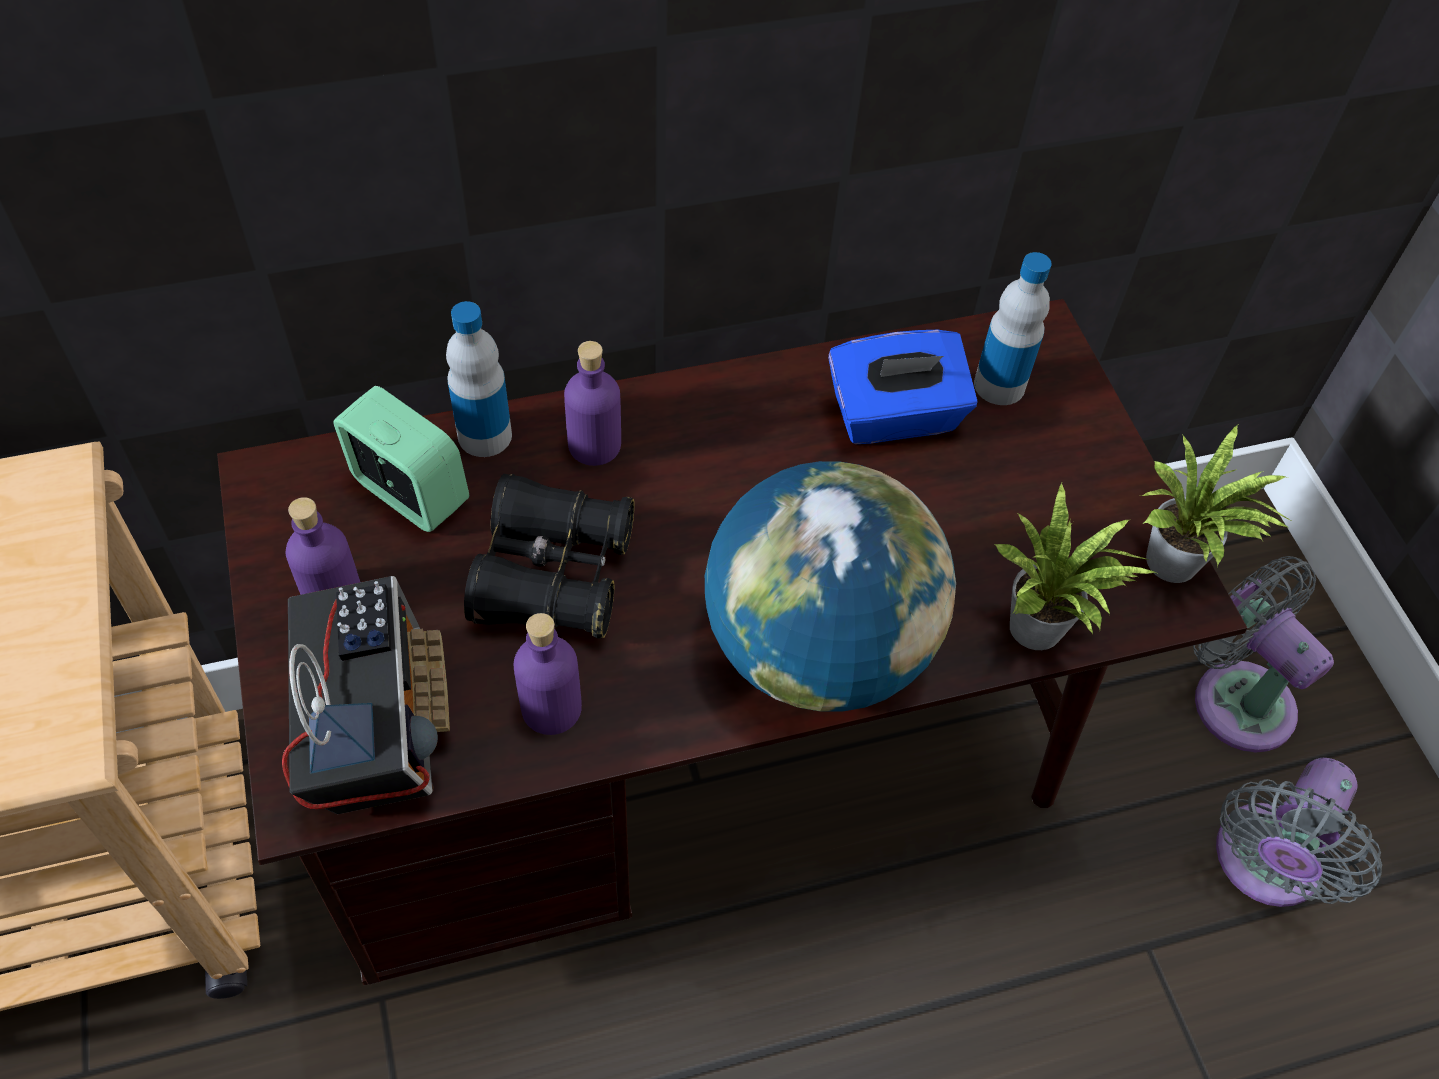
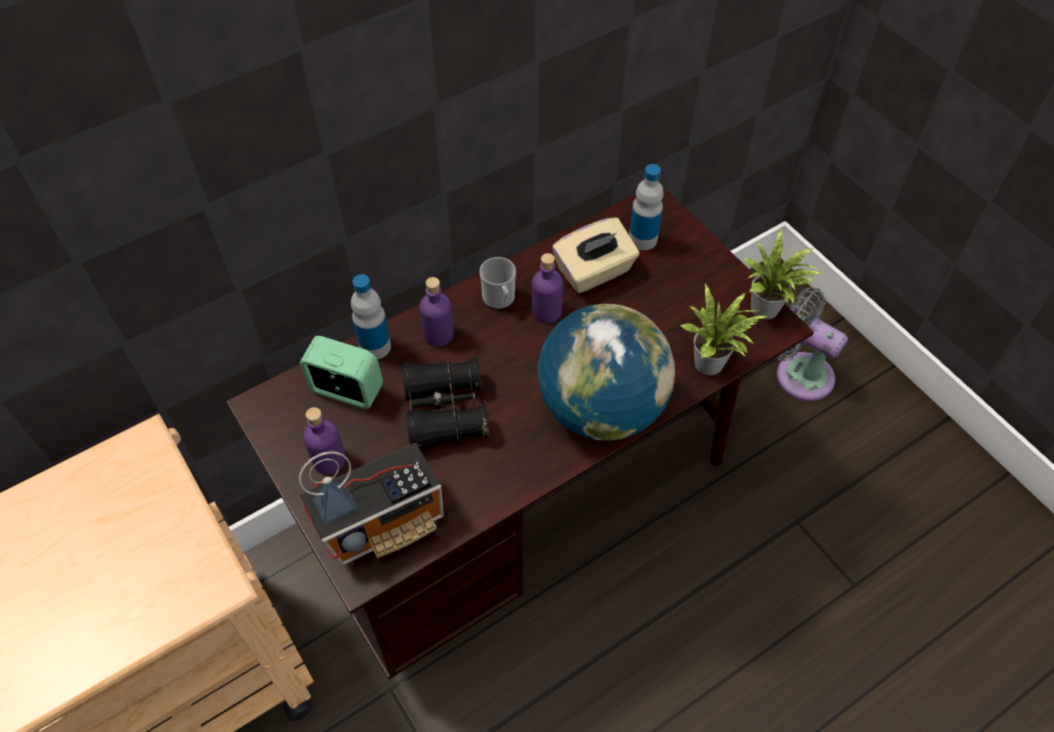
camera: 15 degrees left, 0 degrees up
(374, 728) = (383, 522): radio -> radio turned 90 degrees clockwise
(551, 708) = (474, 482): purple bottle -> purple bottle (546, 311)
(717, 418) = (500, 300): none -> mug
(895, 416) = (594, 272): blue tissue box -> beige tissue box
(1263, 865) = (842, 459): grey fan -> none

